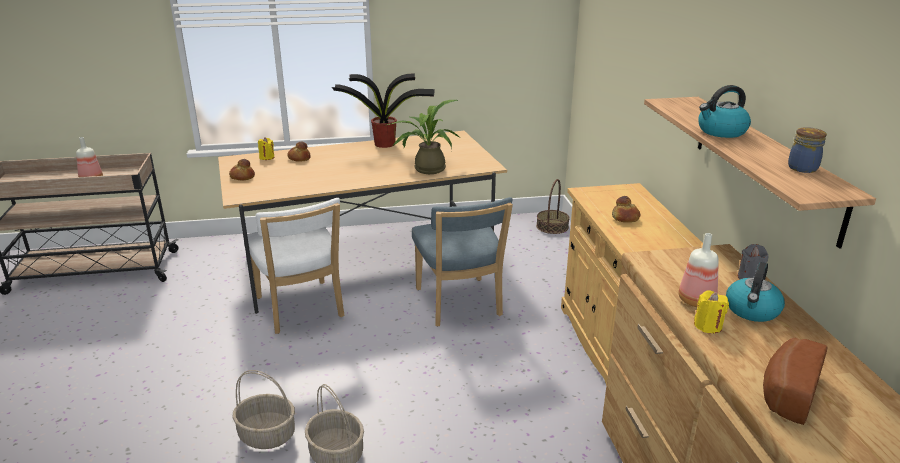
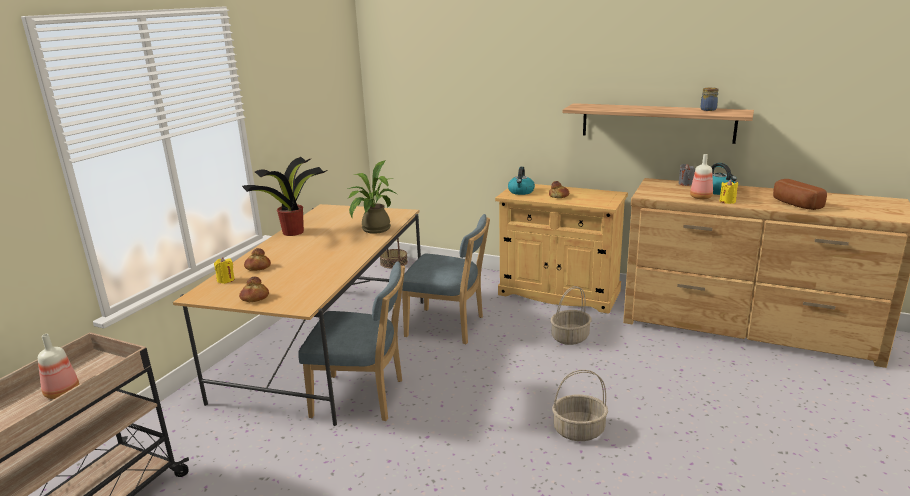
camera: 55 degrees left, 5 degrees down
(268, 435) = (528, 459): basket -> basket (570, 337)
(301, 309) = (363, 398): white chair -> blue chair
(721, 131) = (640, 109): kettle -> kettle (521, 192)

